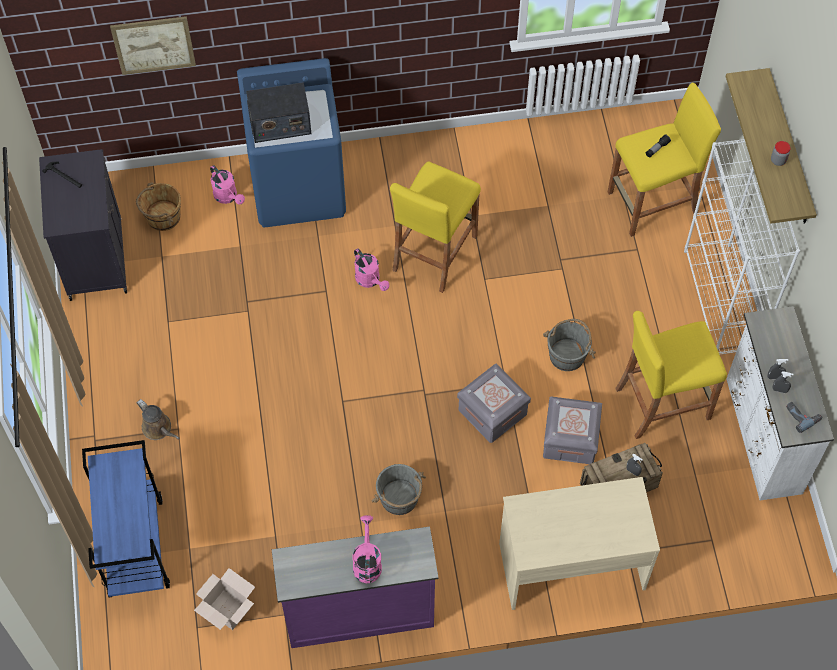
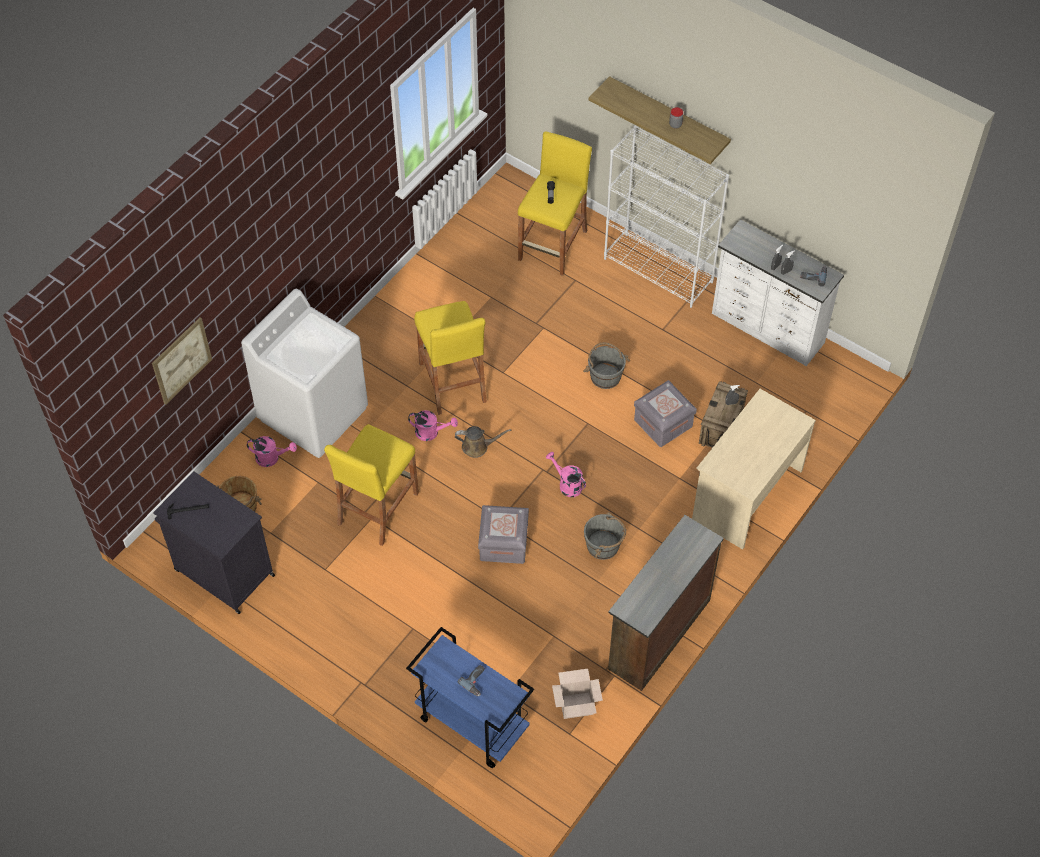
camera: 45 degrees left, 5 degrees down
(124, 511) = (476, 681): none -> power drill
(158, 429) = (400, 640): brown watering can -> brown watering can (477, 447)
(279, 124) = (306, 356): radio -> none
(299, 187) = (314, 413): blue washing machine -> white washing machine
(358, 613) = (657, 633): purple dresser -> brown dresser
(367, 562) = (673, 566): pink watering can -> pink watering can (567, 484)
(492, 412) = (599, 447): grey storage box -> grey storage box (503, 543)
(662, 403) = (691, 357): yellow stool -> yellow stool (377, 508)

